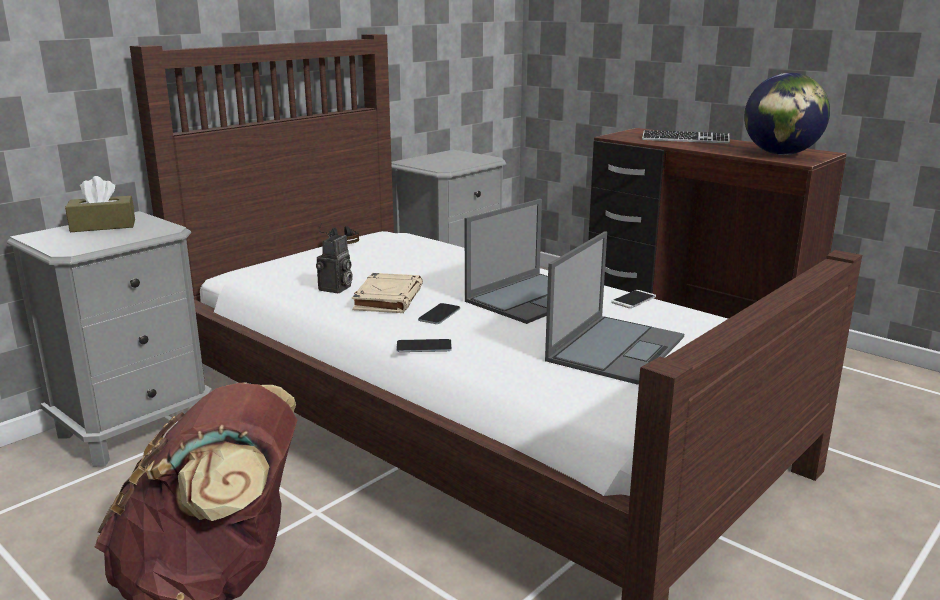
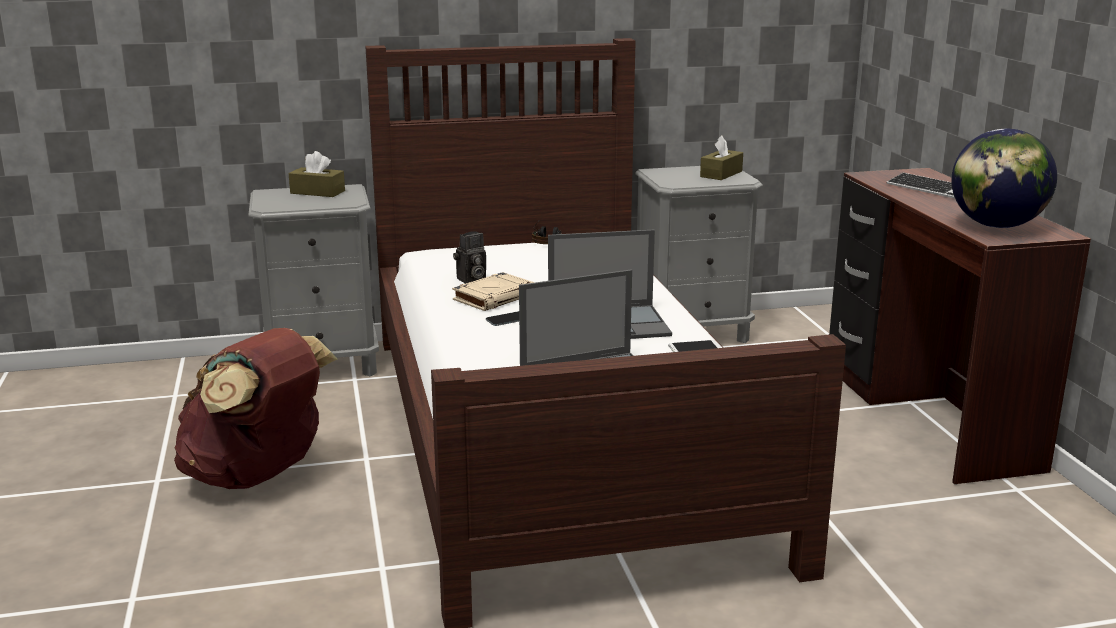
camera: 35 degrees right, 0 degrees up
(424, 346) = (454, 339): phone -> none
(463, 157) = (721, 174): none -> brown tissue box

